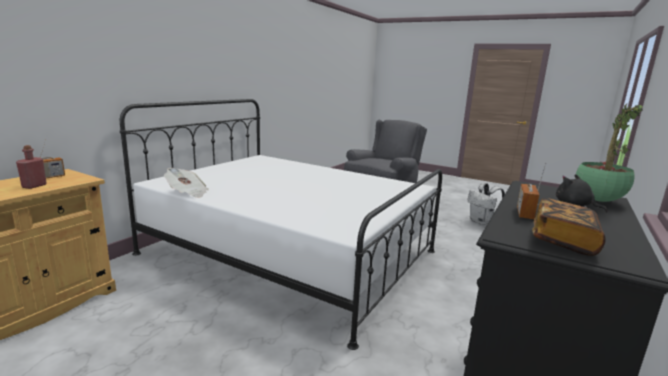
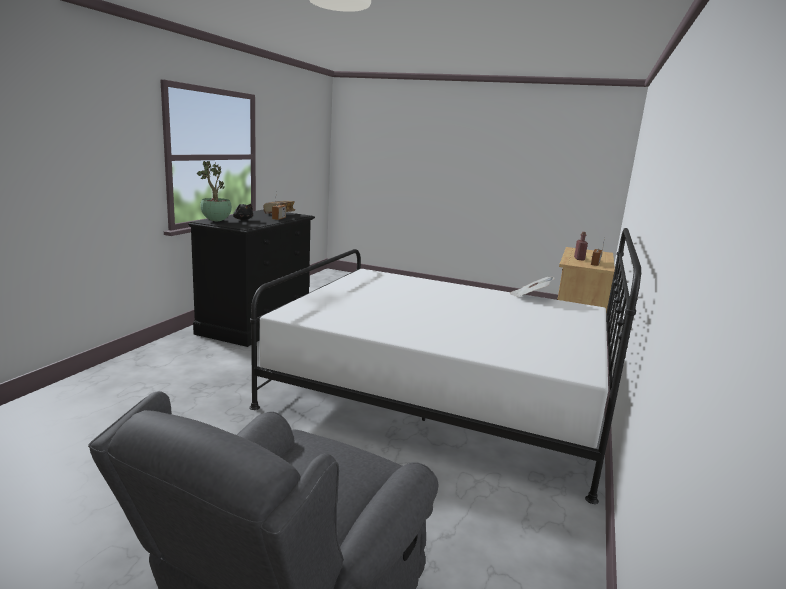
camera: 170 degrees right, 0 degrees up
(482, 222) = (72, 495): white backpack -> none

